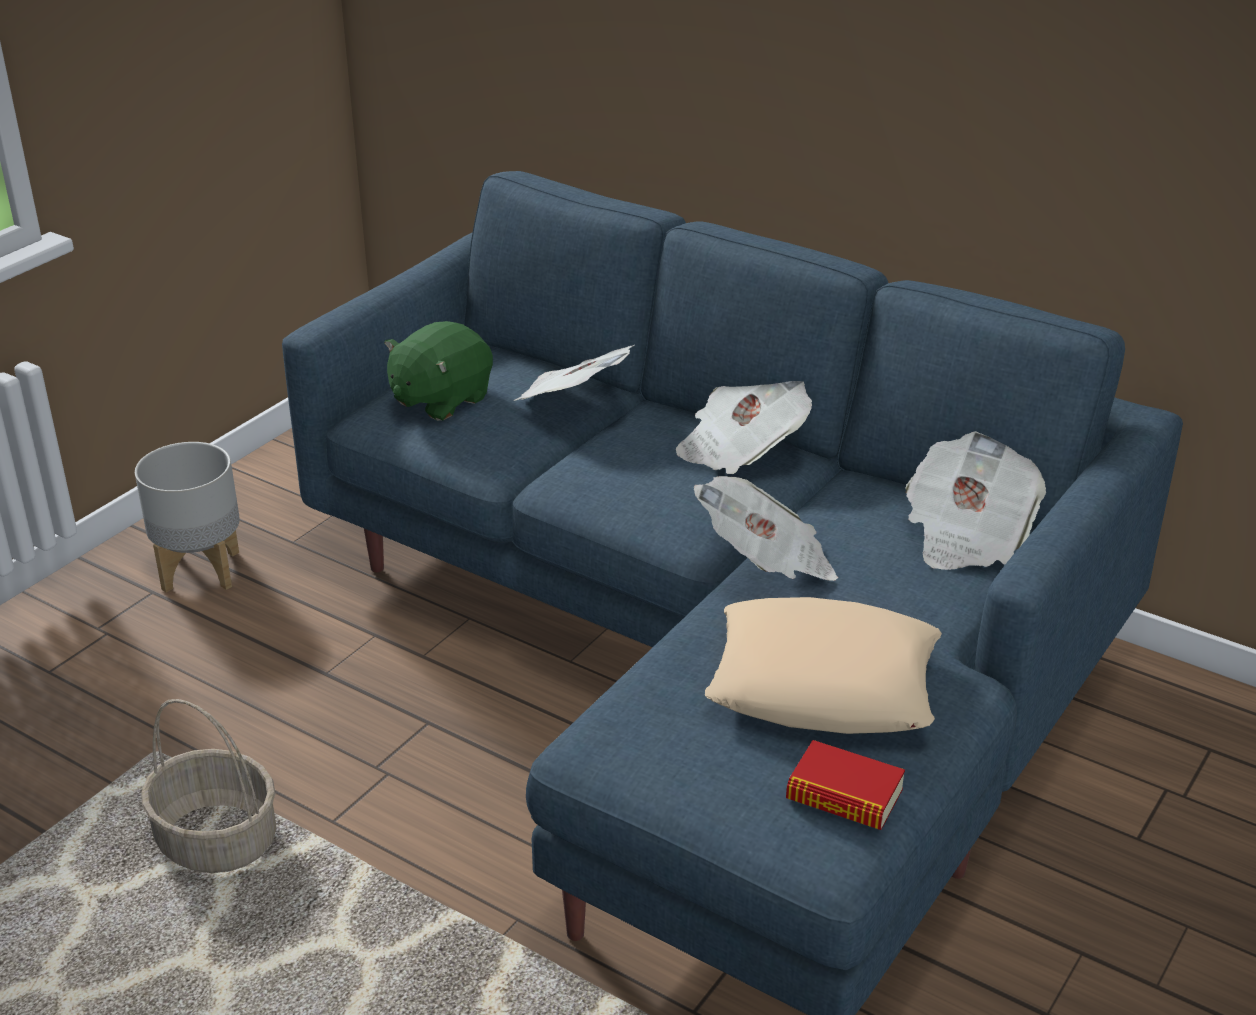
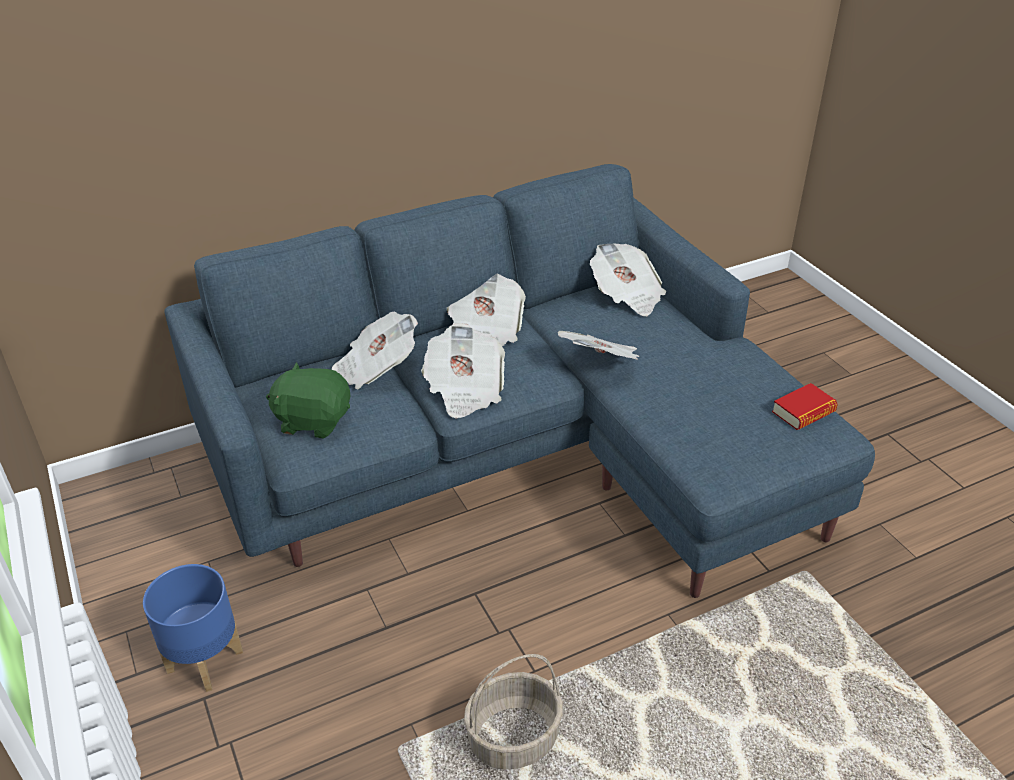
camera: 60 degrees left, 5 degrees up
(200, 570) = (204, 661): grey planter -> blue planter
(440, 399) = (313, 420): green plush toy -> green plush toy turned 120 degrees clockwise
(599, 478) = (464, 390): none -> newspaper
(824, 683) = (715, 384): beige pillow -> none

